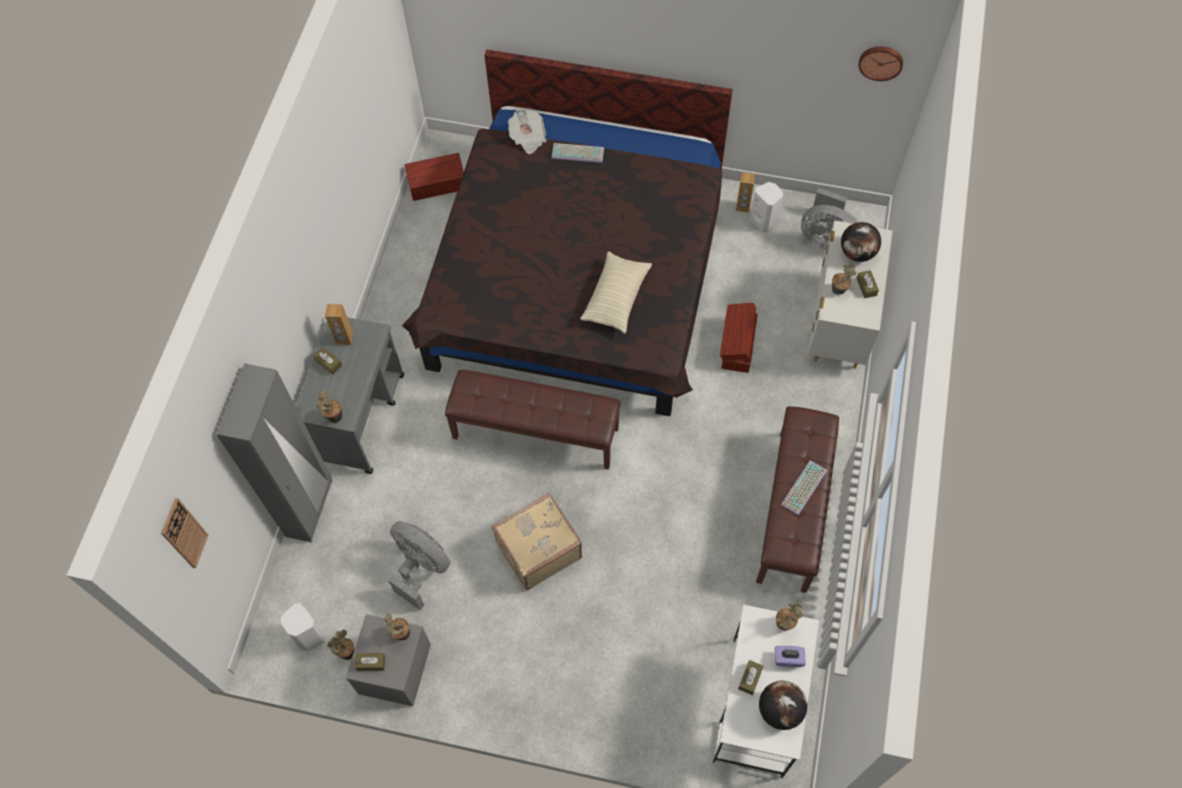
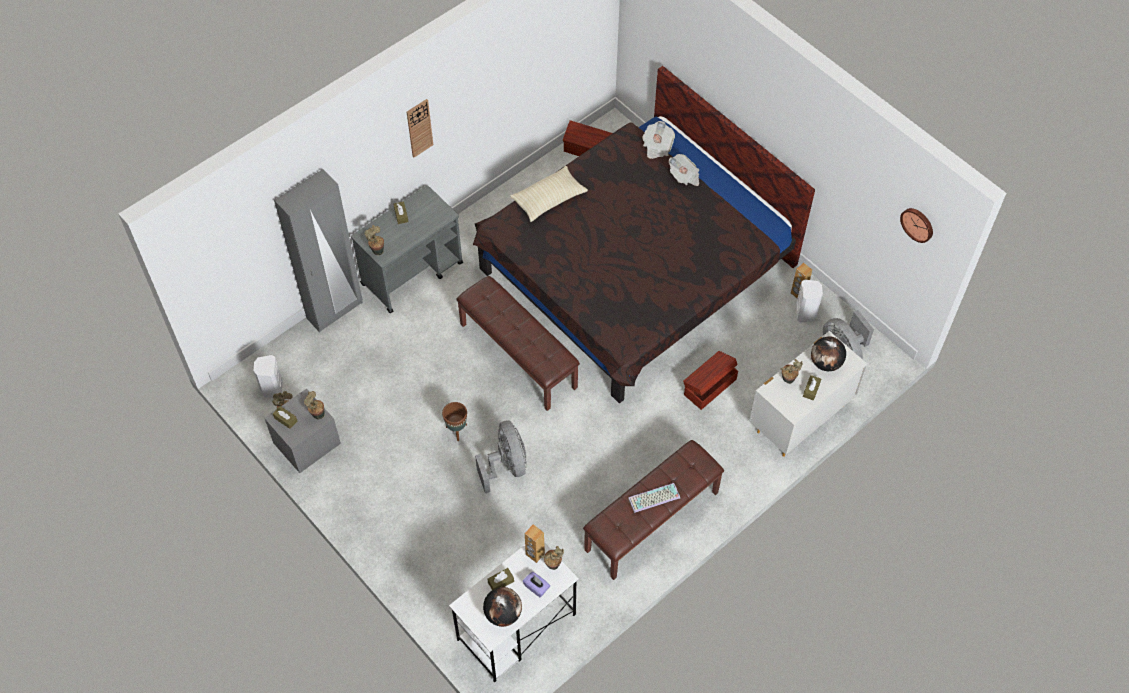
camera: 35 degrees right, 5 degrees down
(184, 533) = (214, 248): wall clock -> wall clock (419, 128)
(344, 339) = (423, 206): brown speaker -> brown speaker (535, 554)
(421, 567) = (373, 392): grey fan -> grey fan (506, 466)
(537, 549) = (456, 431): beige suitcase -> brown planter
(578, 152) = (684, 176): keyboard -> newspaper
(616, 298) = (626, 289): beige pillow -> beige pillow (549, 199)

